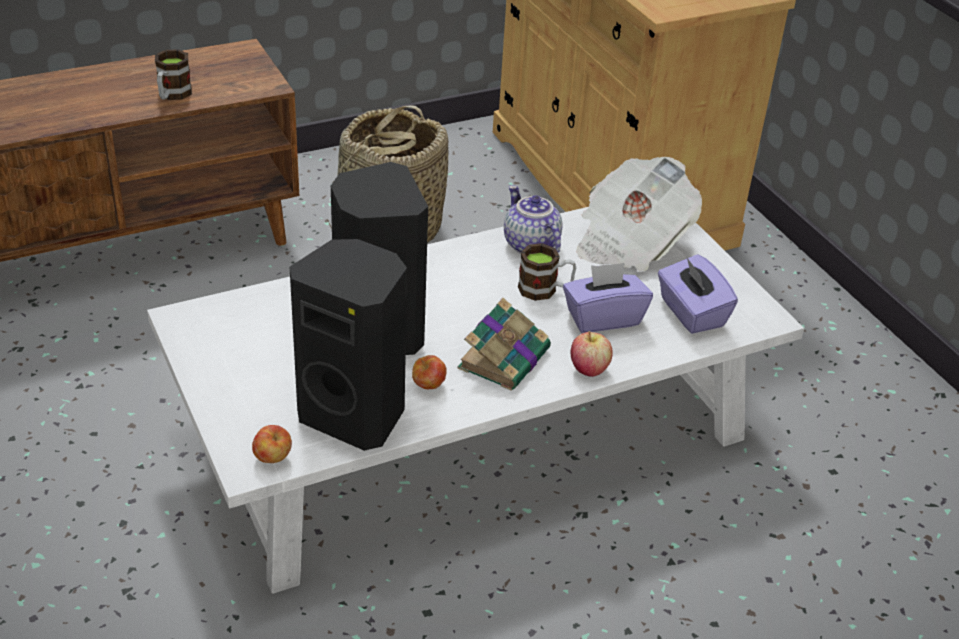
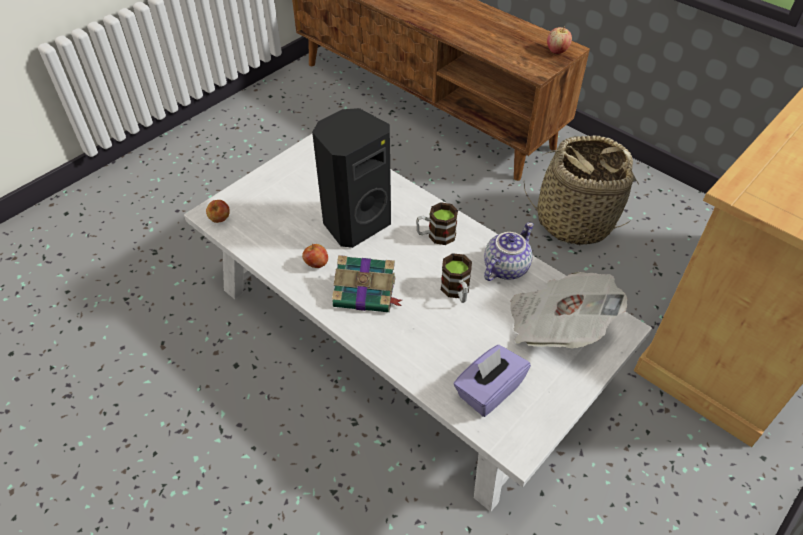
camera: 70 degrees right, 10 degrees up
(172, 95) = (488, 44): mug -> mug (436, 235)
(355, 414) = (272, 240): black speaker -> none
(589, 369) = (379, 343): apple -> apple (557, 51)
(603, 318) = (445, 335): purple tissue box -> none

